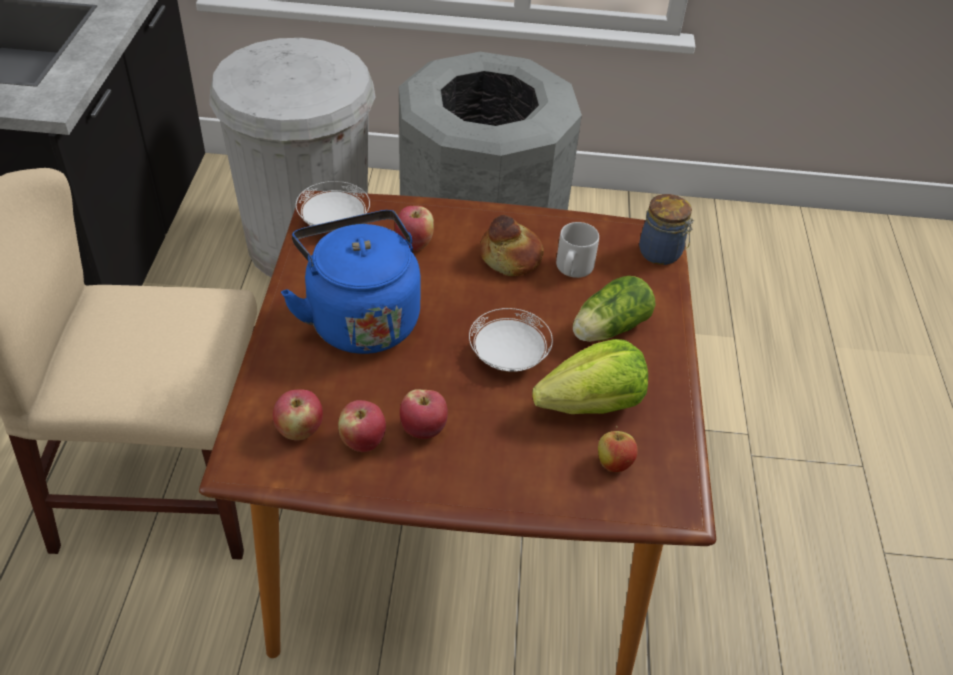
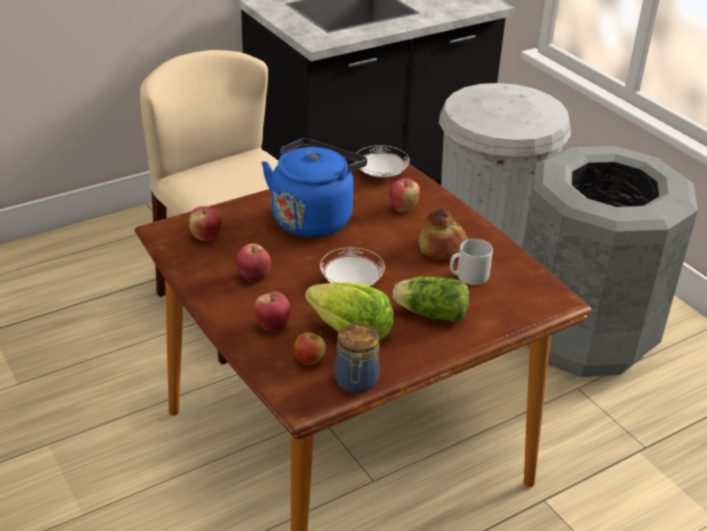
camera: 55 degrees right, 10 degrees down
(362, 441) = (221, 260): apple -> apple (273, 326)
(661, 253) = (541, 308): jar -> jar (356, 382)

